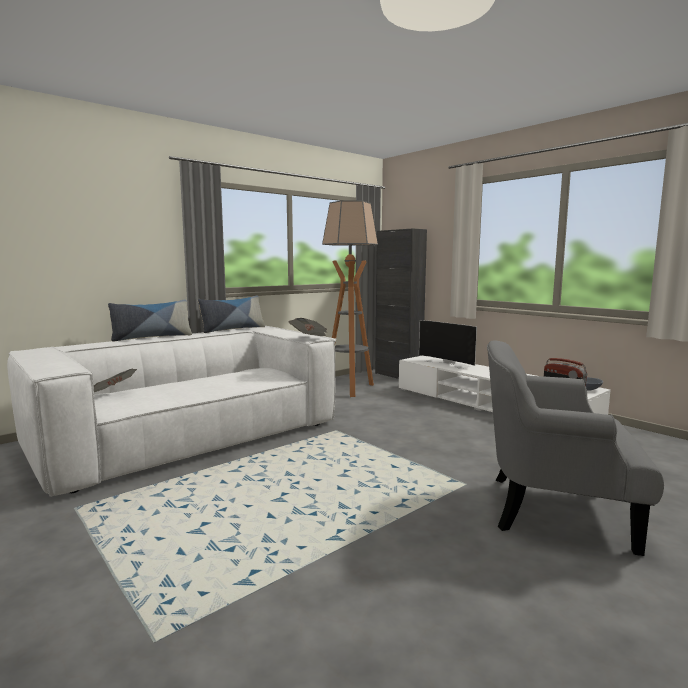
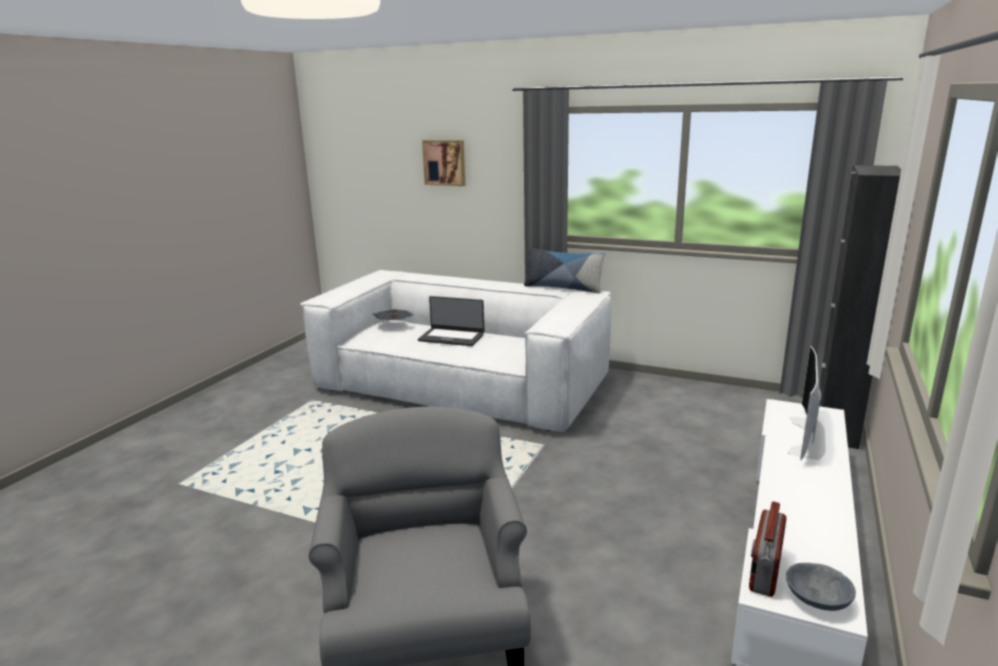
camera: 65 degrees right, 10 degrees up
(83, 223) = (445, 162): none -> picture
(152, 337) = (478, 279): pillow -> none
(196, 382) = (451, 337): none -> laptop
(310, 338) = (547, 327): newspaper -> none
(349, 389) = (707, 411): floor lamp -> none

